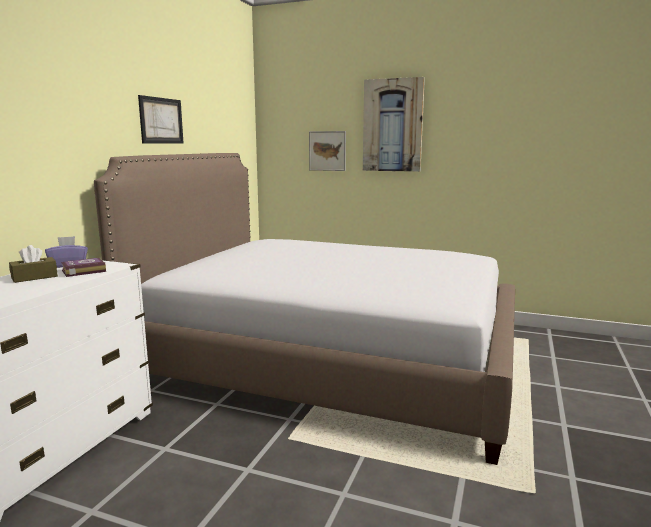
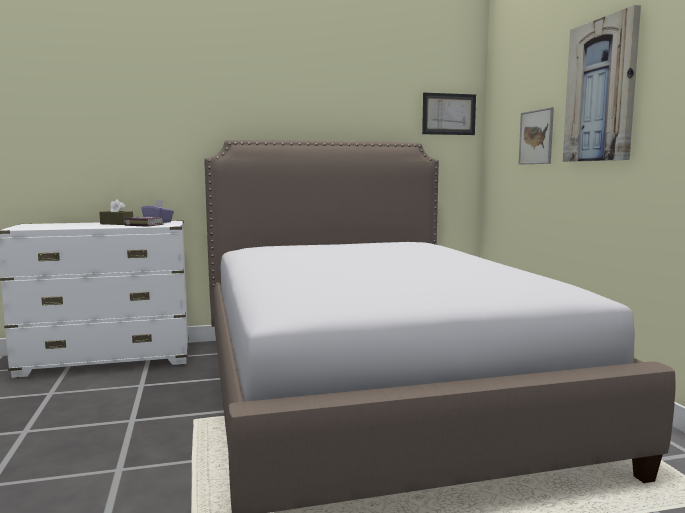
camera: 55 degrees right, 5 degrees down
(161, 120) = (309, 109): picture -> picture (448, 114)

